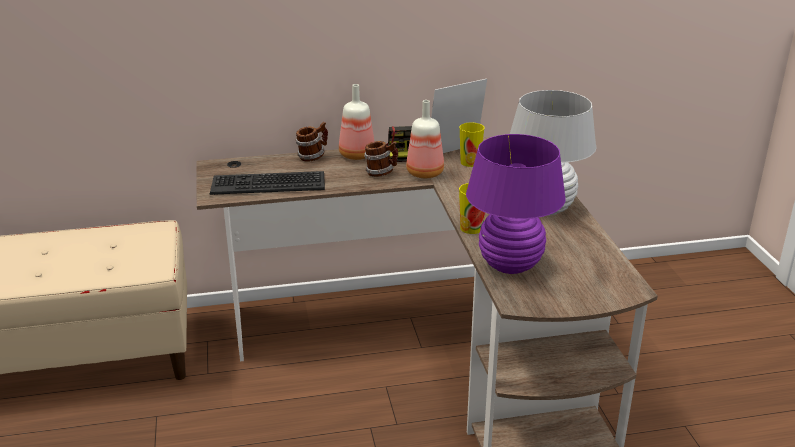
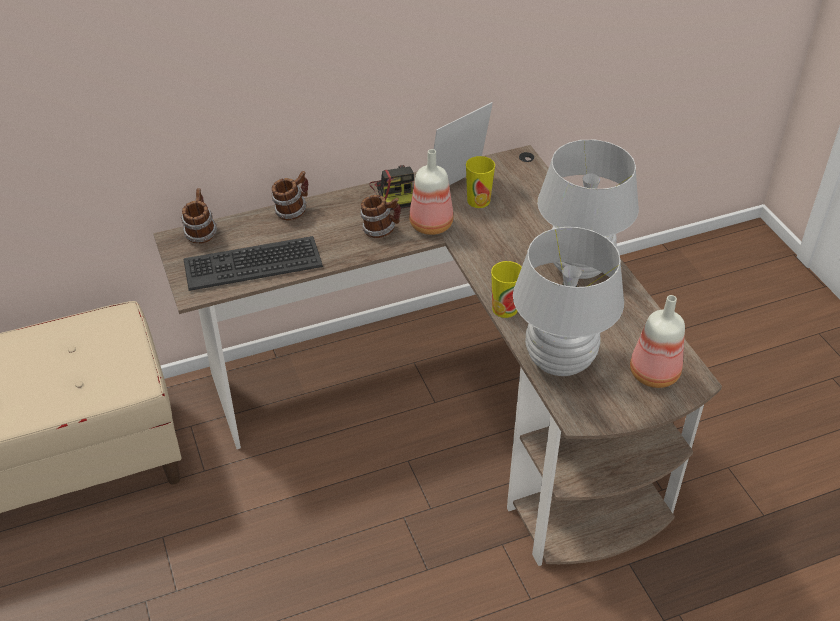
camera: 10 degrees left, 15 degrees up
(233, 163) = (200, 233): none -> mug
(356, 155) = (343, 203): bottle -> bottle (653, 374)
(510, 265) = (560, 360): purple table lamp -> white table lamp

